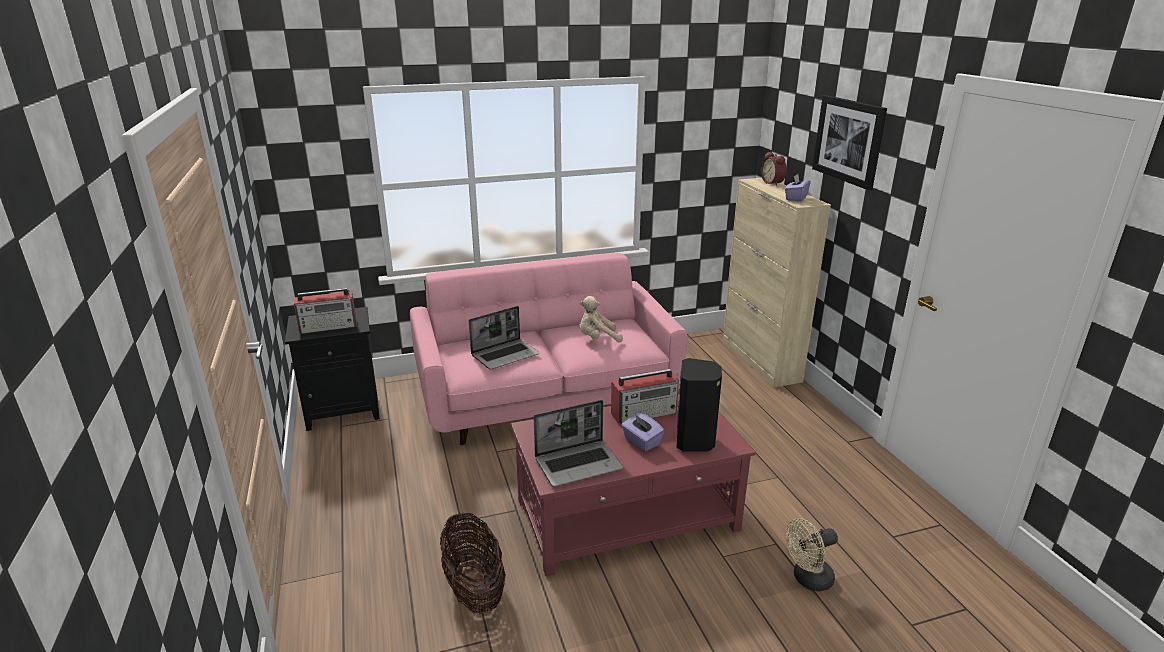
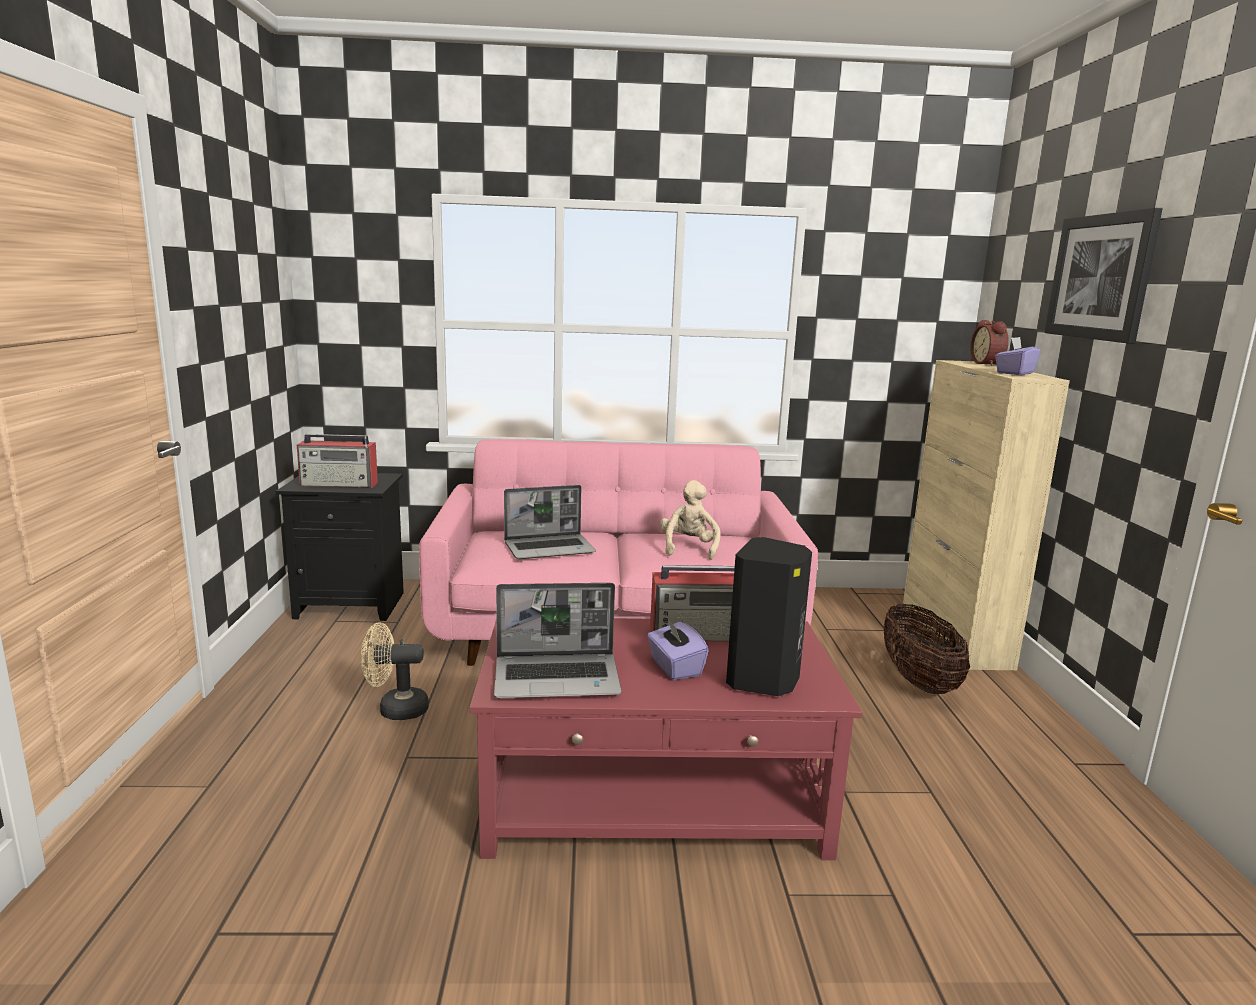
camera: 15 degrees right, 10 degrees down
(474, 588) = (365, 851): basket -> basket (918, 681)
(597, 339) = (688, 548): beige plush toy -> beige plush toy turned 90 degrees clockwise
(807, 579) = (934, 971): beige fan -> beige fan (395, 709)

